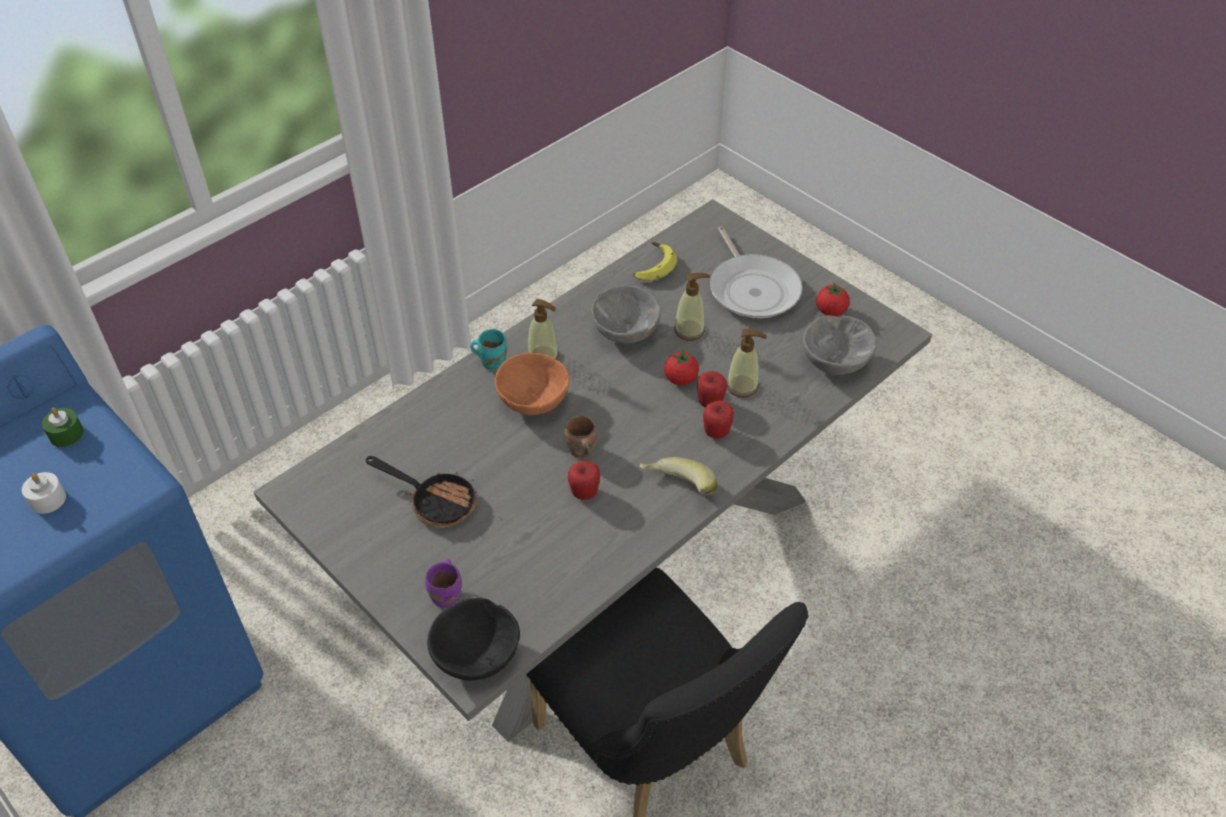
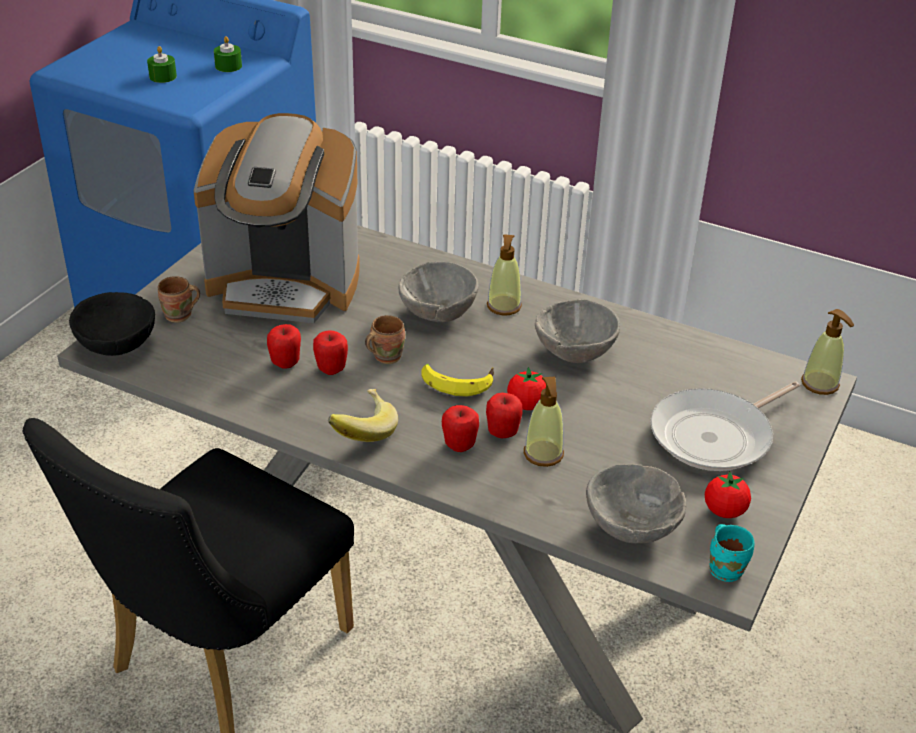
camera: 70 degrees right, 10 degrees down
(48, 499) = (163, 76): white candle -> green candle
(435, 501) = (285, 285): frying pan -> coffee machine
(448, 595) = (180, 316): purple mug -> brown mug
(492, 361) = (478, 277): turquoise mug -> turquoise mug (726, 569)
(535, 402) = (438, 314): orange bowl -> grey bowl
(561, 524) = (285, 363): none -> apple
(651, 267) = (694, 351): banana -> banana (457, 382)
(689, 330) = (609, 398): soap dispenser -> soap dispenser (820, 384)

